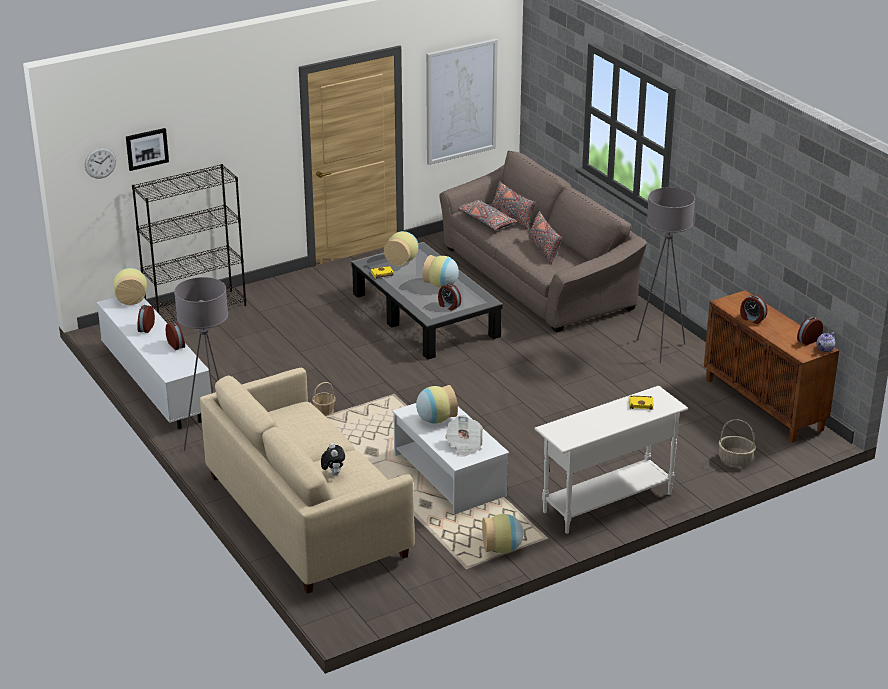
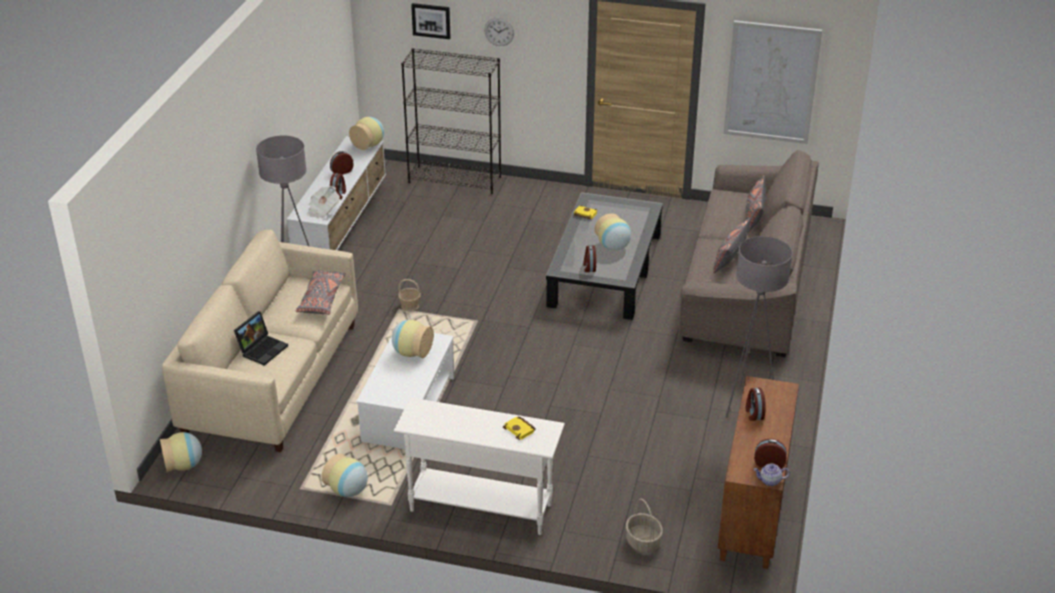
camera: 45 degrees right, 5 degrees up
(100, 162) = (388, 19): wall clock -> wall clock (499, 31)
(333, 473) = (262, 349): plush toy -> laptop
(402, 260) = (619, 211): vase -> vase (184, 465)
(464, 445) = (395, 385): newspaper -> newspaper (322, 210)
(486, 221) = (726, 209): grey pillow -> grey pillow (322, 299)

